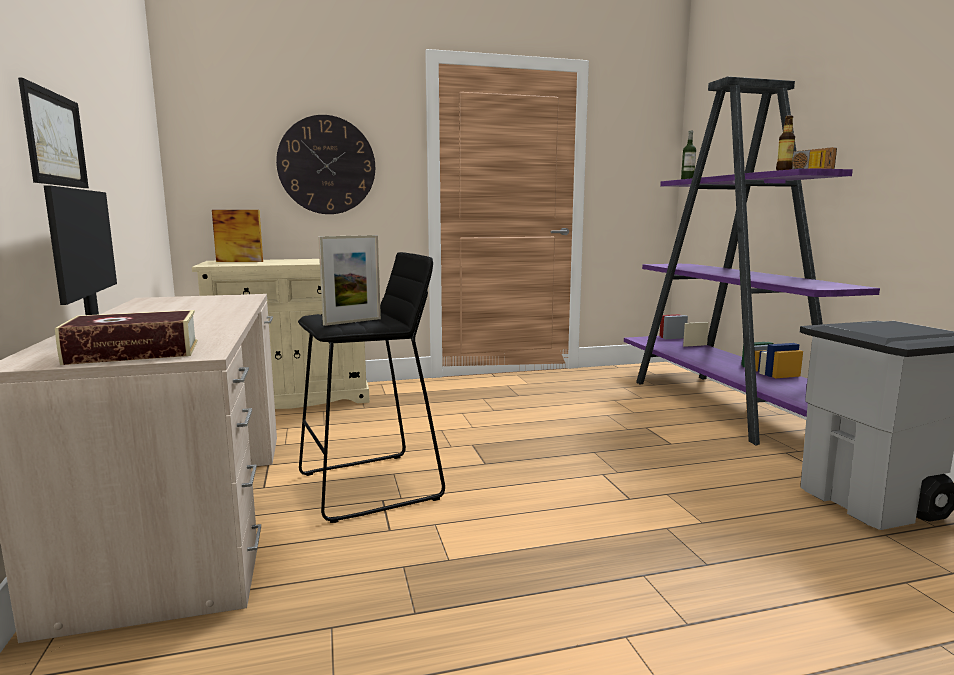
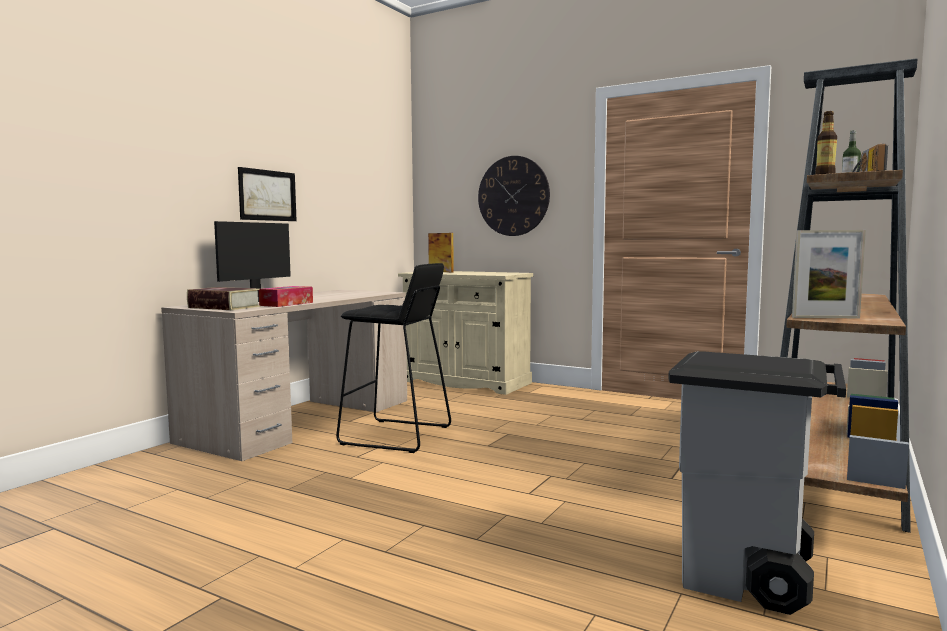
camera: 45 degrees right, 5 degrees down
(215, 331) = (286, 304): none -> tissue box
(352, 322) = (374, 309): picture frame -> picture frame (825, 317)
(727, 407) = (835, 473): purple bookcase -> brown bookcase

